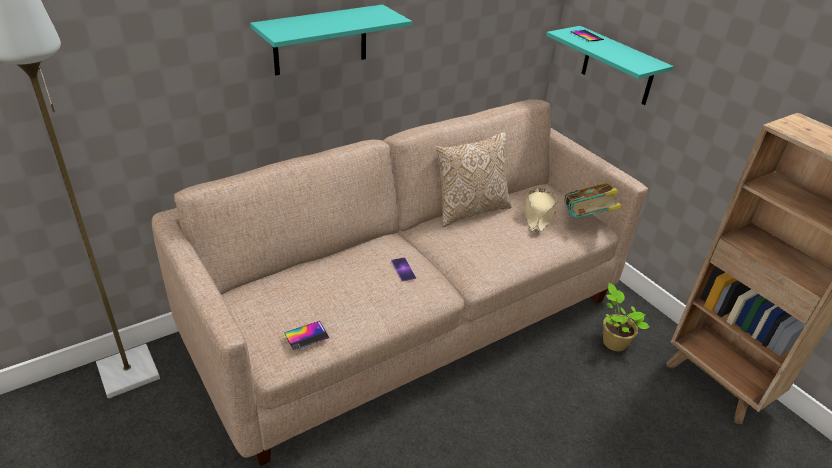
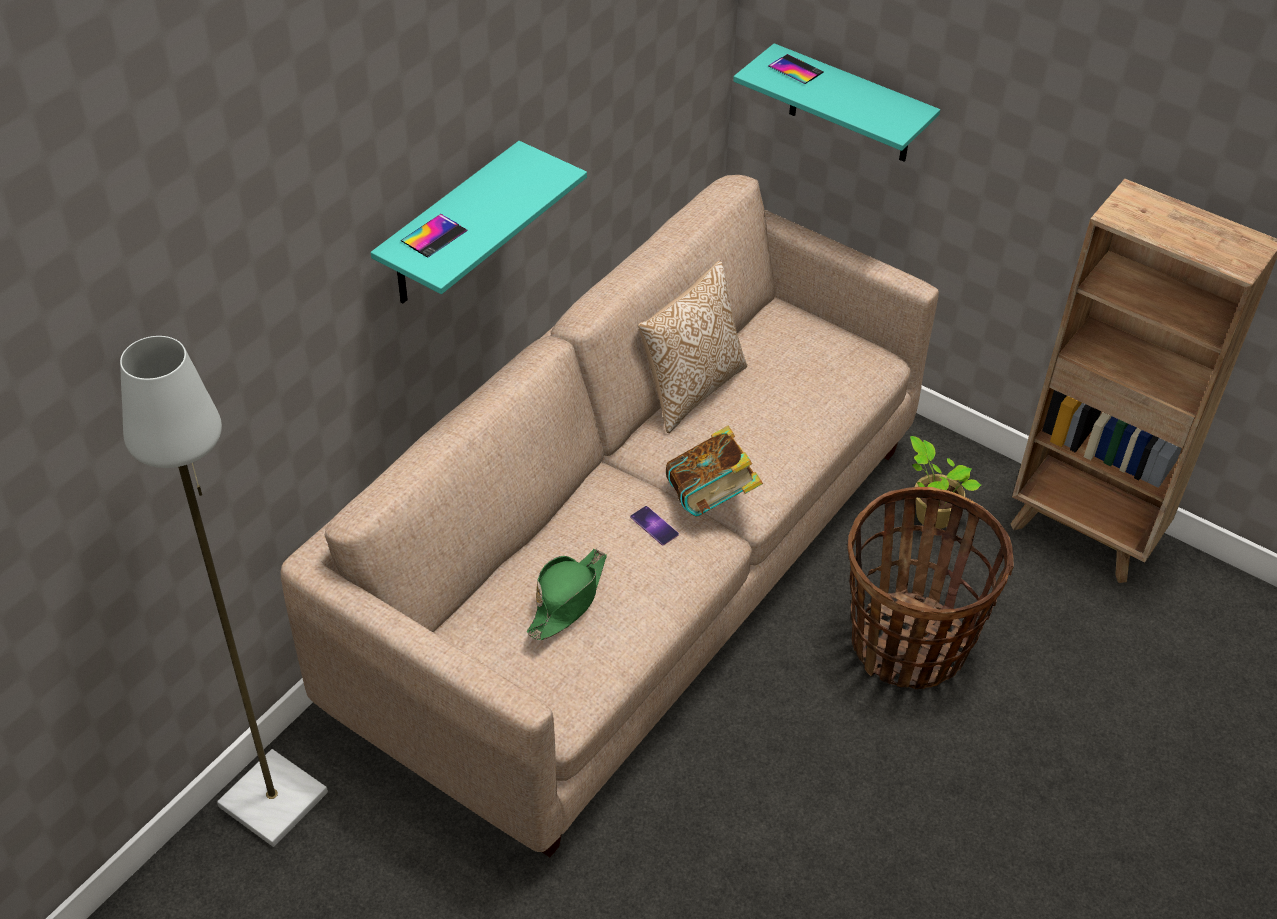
camera: 20 degrees left, 10 degrees up
(306, 335) = (582, 668): phone -> phone (434, 236)
(323, 293) = (567, 599): none -> green hat
(538, 214) = (791, 367): beige hat -> none
(566, 414) = (908, 645): none -> basket
(587, 220) = (861, 354): book -> book (711, 499)

